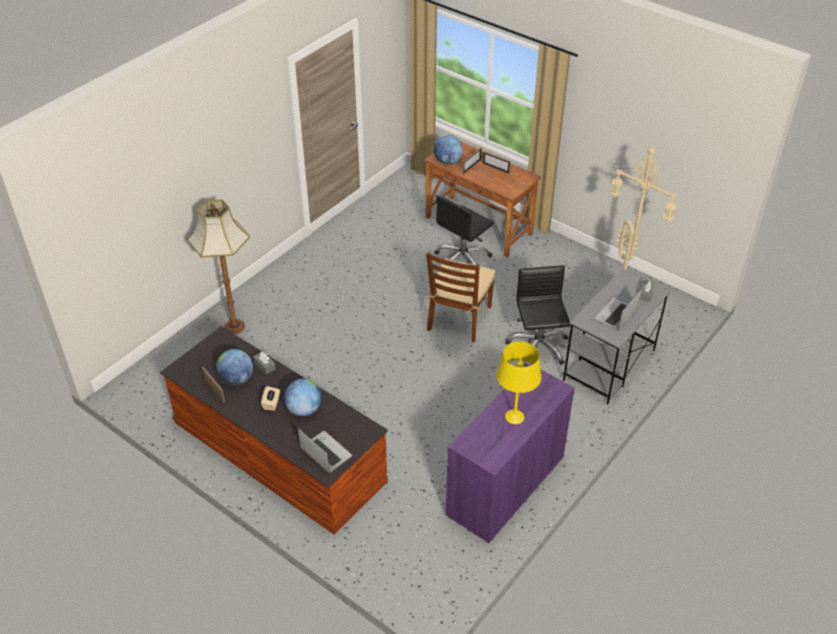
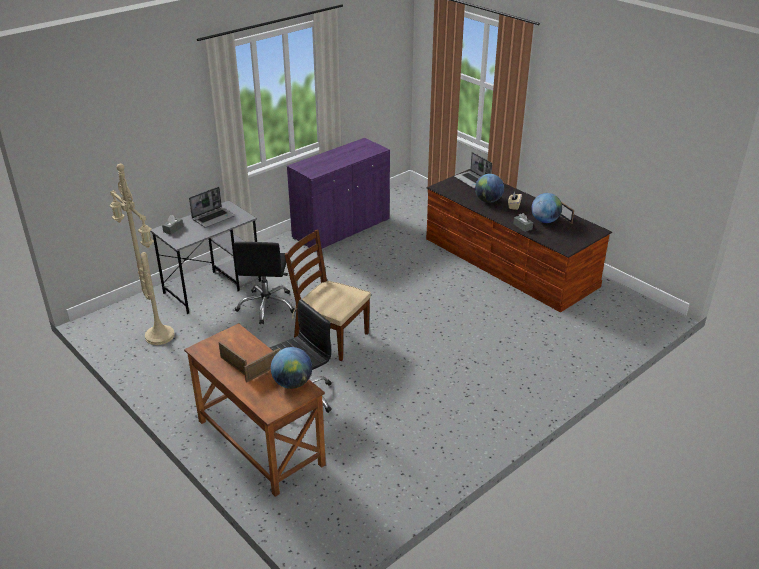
camera: 170 degrees left, 10 degrees down
(234, 327) = (566, 355): floor lamp -> none
(459, 318) = (330, 338): brown chair -> brown chair turned 90 degrees counterclockwise
(514, 417) = (338, 156): yellow table lamp -> none

